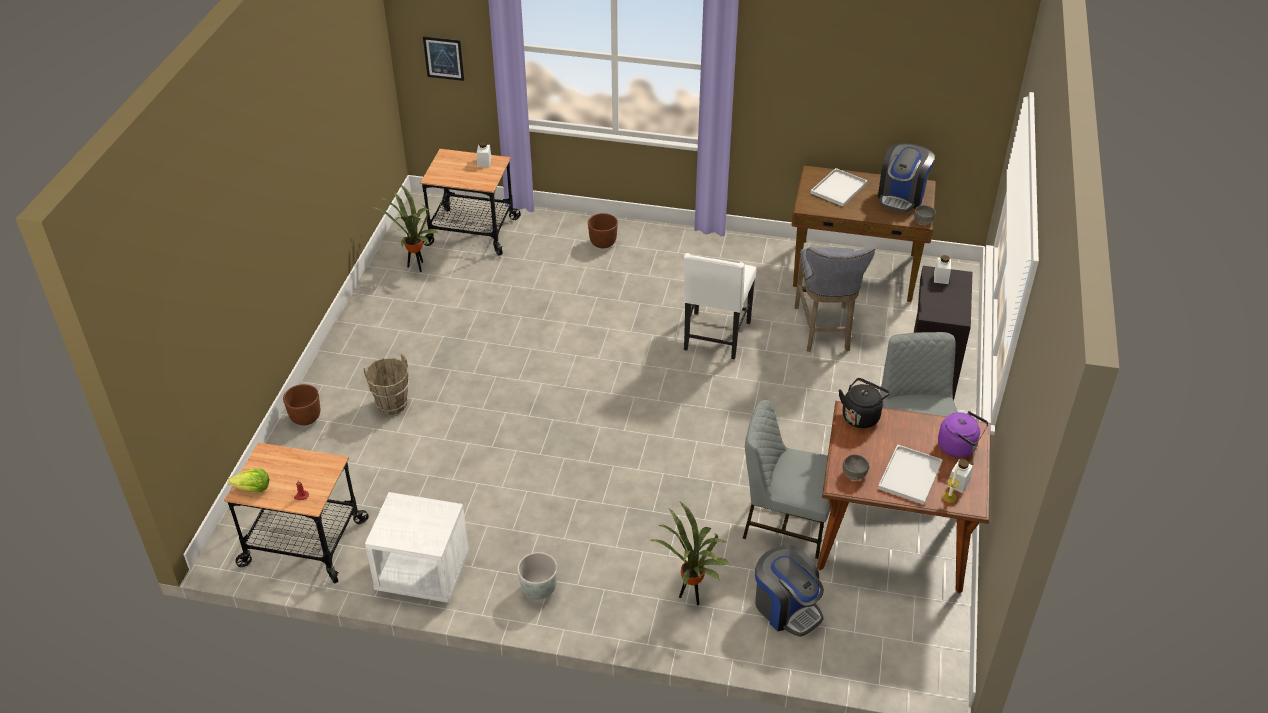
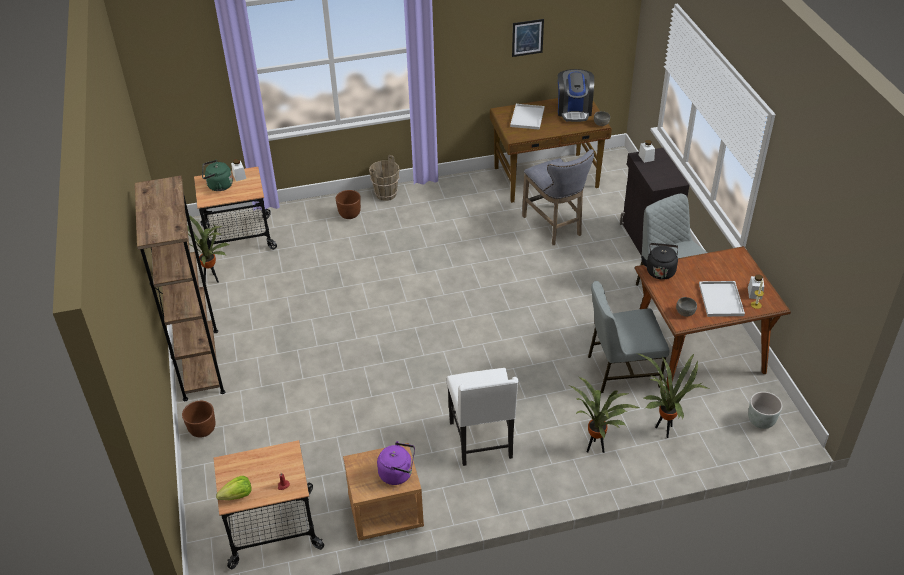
camera: 25 degrees left, 0 degrees up
(348, 351) = (201, 364): none -> brown bookcase
(392, 404) = (268, 393): brown bucket -> brown bucket (386, 194)
(422, 573) = (385, 512): white nightstand -> brown nightstand
(443, 58) = (182, 98): picture -> picture (527, 37)
(456, 166) = (218, 186): none -> green kettle
(538, 590) = (482, 488): grey planter -> grey planter (761, 421)
(715, 337) = (482, 256): white chair -> white chair (482, 441)
(786, 608) = (664, 429): coffee machine -> potted plant
(959, 447) = (737, 269): purple kettle -> purple kettle (398, 473)

